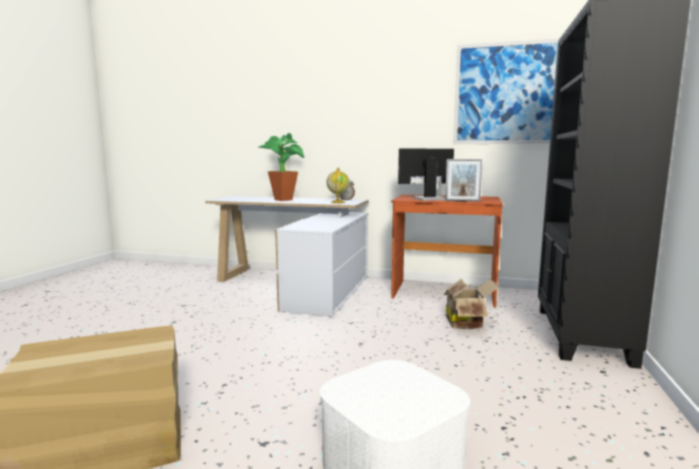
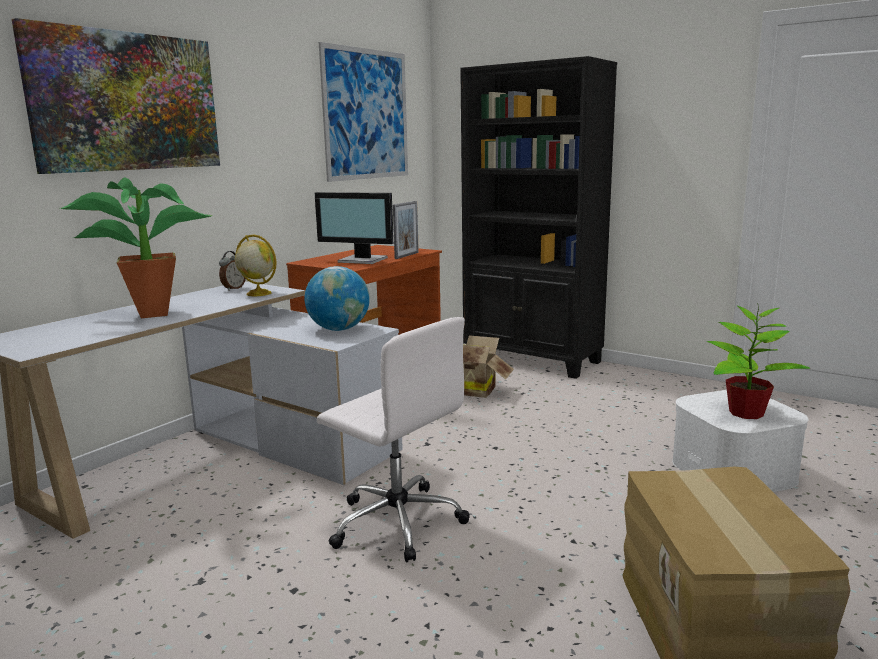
camera: 70 degrees left, 5 degrees up
(241, 331) = (396, 522): none -> white office chair
(314, 97) = (127, 102): none -> picture
(321, 225) = (339, 329): none -> globe
(382, 396) = (745, 413): none -> potted plant
(428, 198) = (362, 260): monitor -> monitor turned 75 degrees counterclockwise

